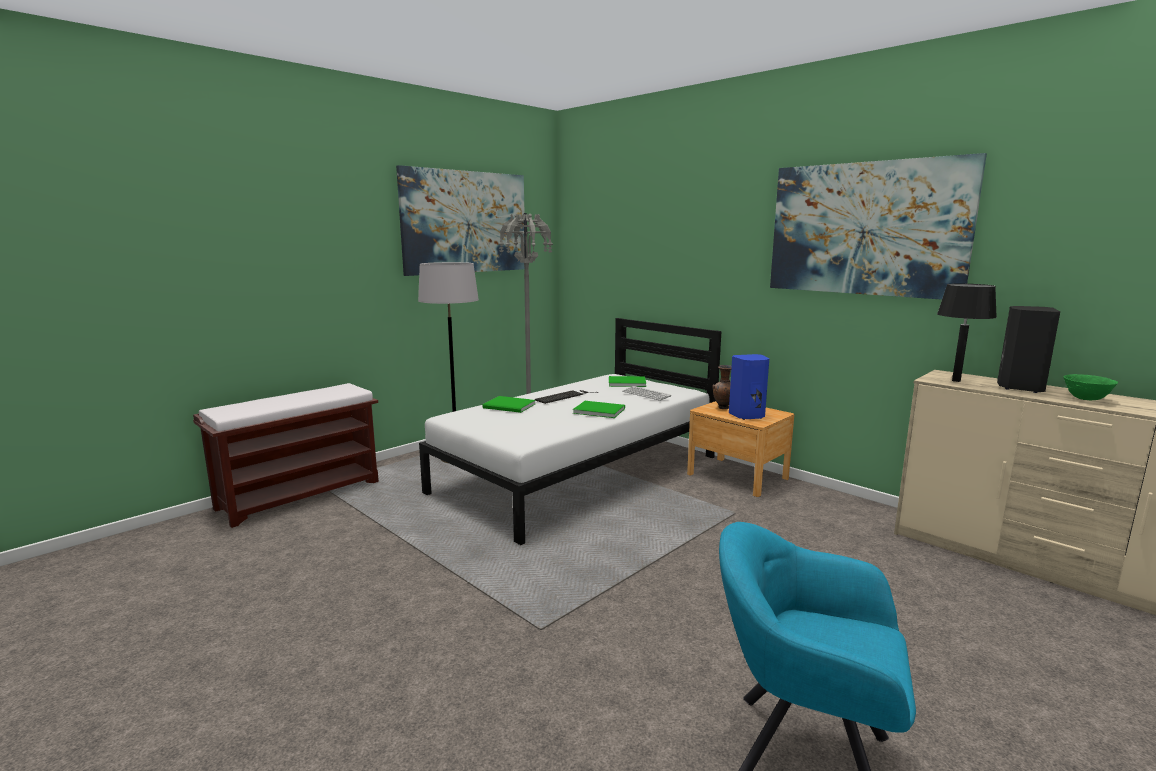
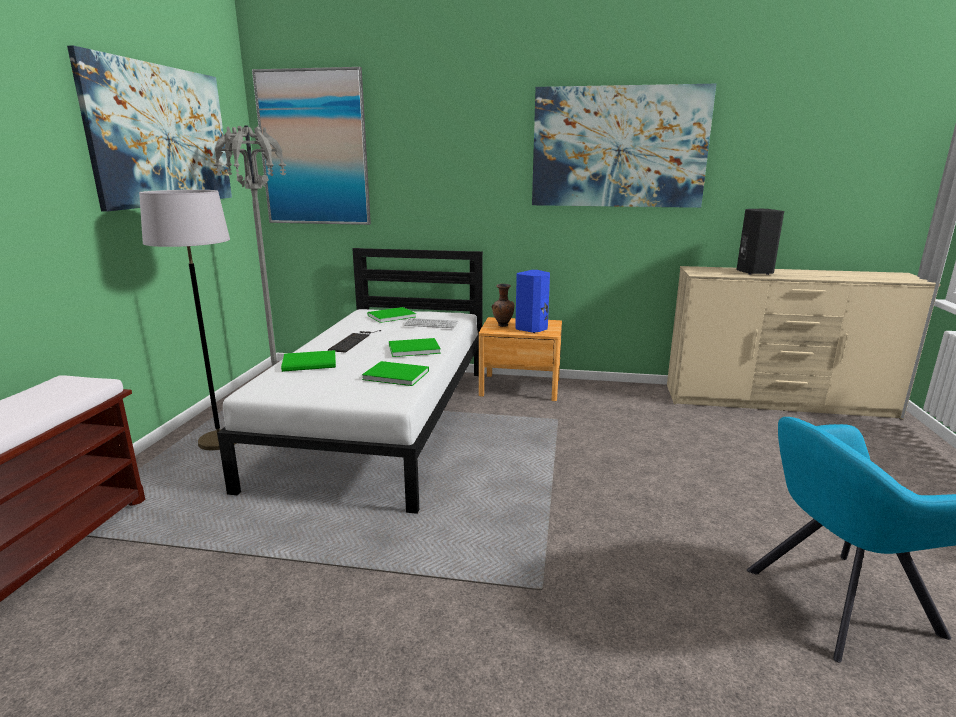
camera: 35 degrees left, 5 degrees up
(553, 426) = (395, 374): none -> green book
(597, 230) = (314, 149): none -> picture
(955, 381) = (711, 272): black table lamp -> none
(1086, 399) = (799, 275): green bowl -> none

